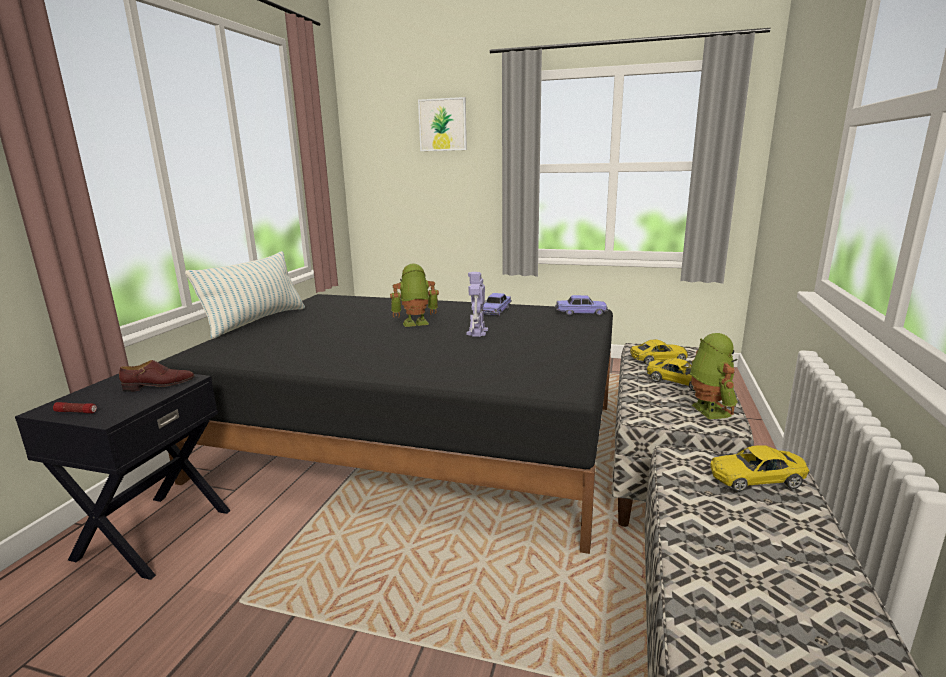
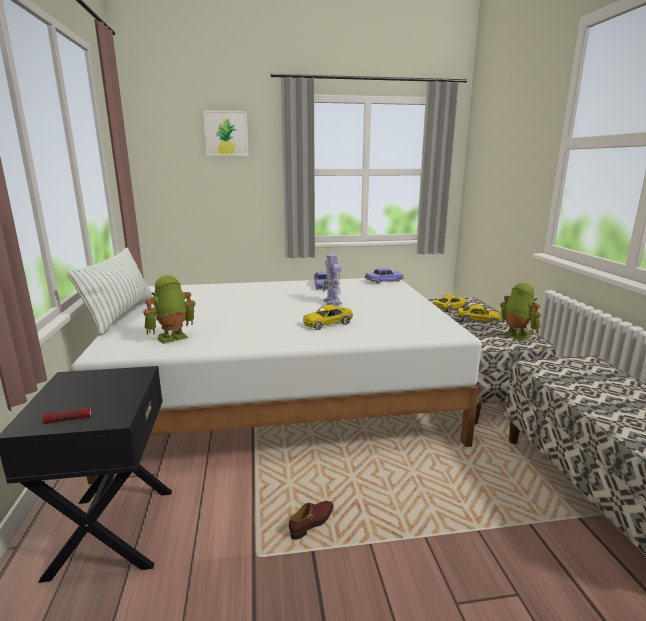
camera: 25 degrees left, 0 degrees up
(159, 385) = (118, 382): brown shoe -> brown shoe (312, 523)
(415, 324) = (274, 301): toy robot -> toy robot (172, 338)
(418, 440) = (283, 398): black bed -> white bed
(756, 478) = (585, 368): yellow toy car -> yellow toy car (327, 323)

